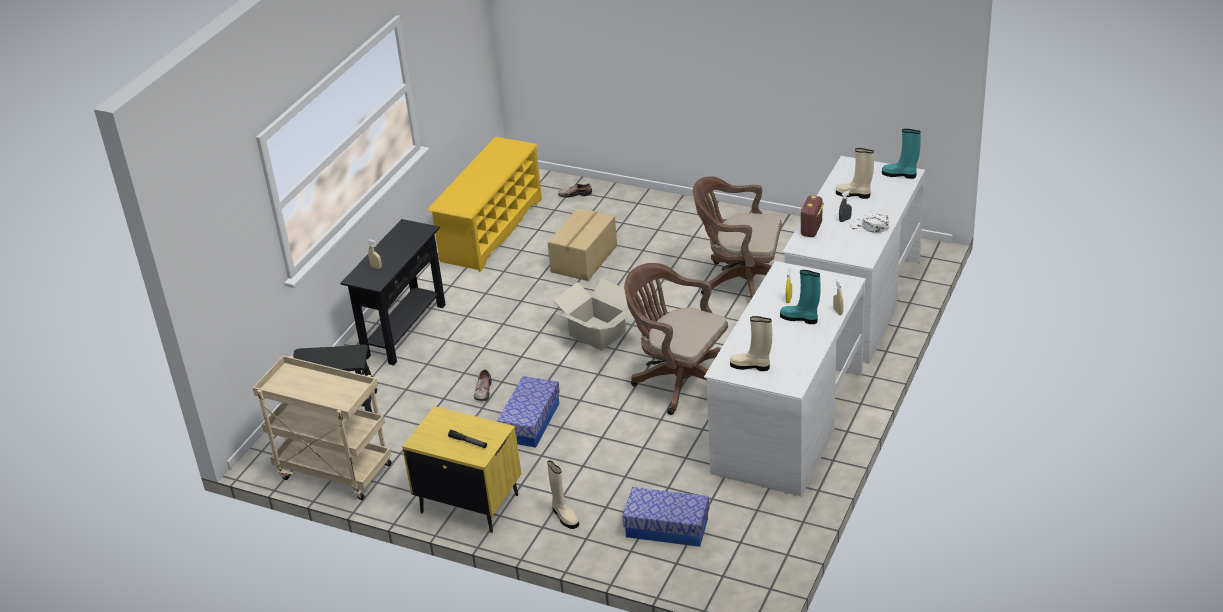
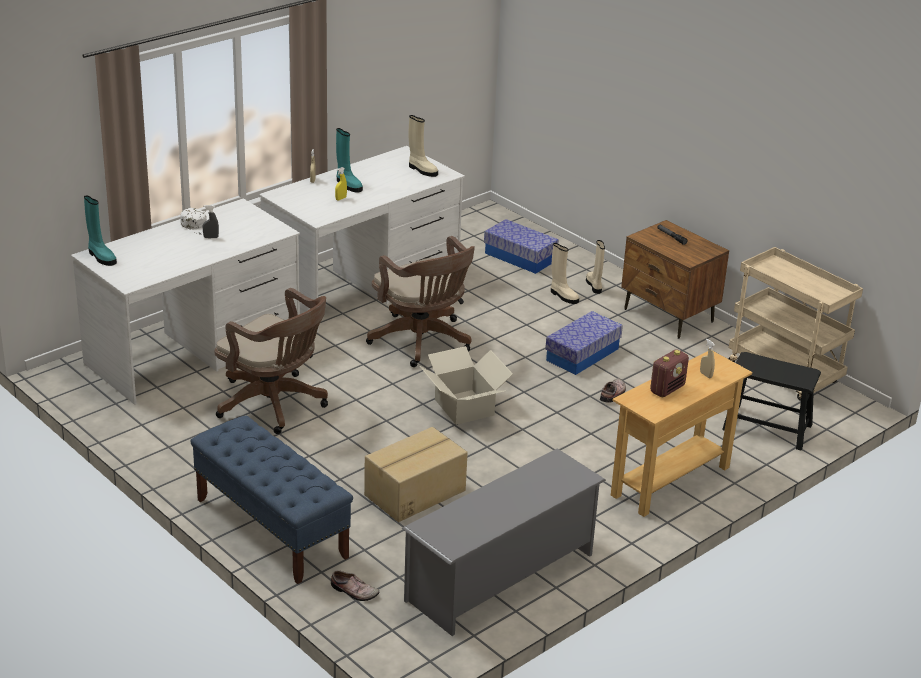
camera: 160 degrees left, 5 degrees down
(404, 330) = (670, 481): black console table -> beige console table
(469, 503) = (668, 316): yellow nightstand -> brown nightstand
(491, 230) = (501, 577): yellow shoe rack -> grey shoe rack
(657, 208) = (271, 528): none -> blue bench
(811, 230) = (251, 239): radio -> radio (667, 389)
(854, 194) = (170, 255): beige boot -> beige boot (563, 296)

